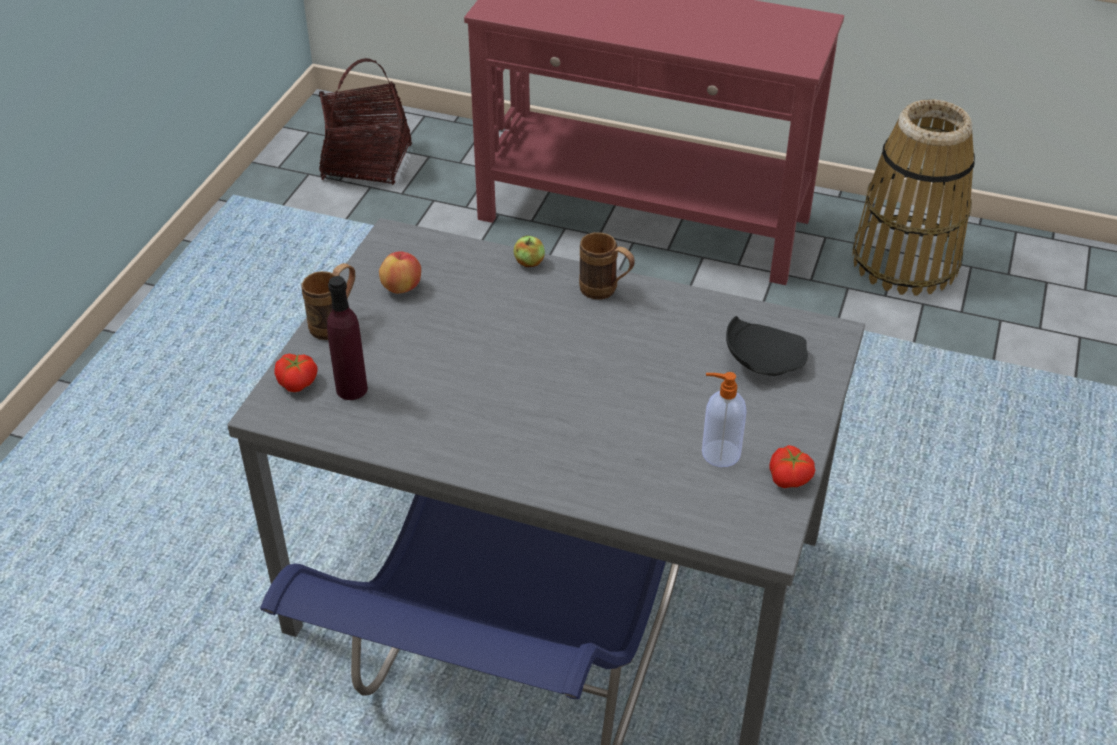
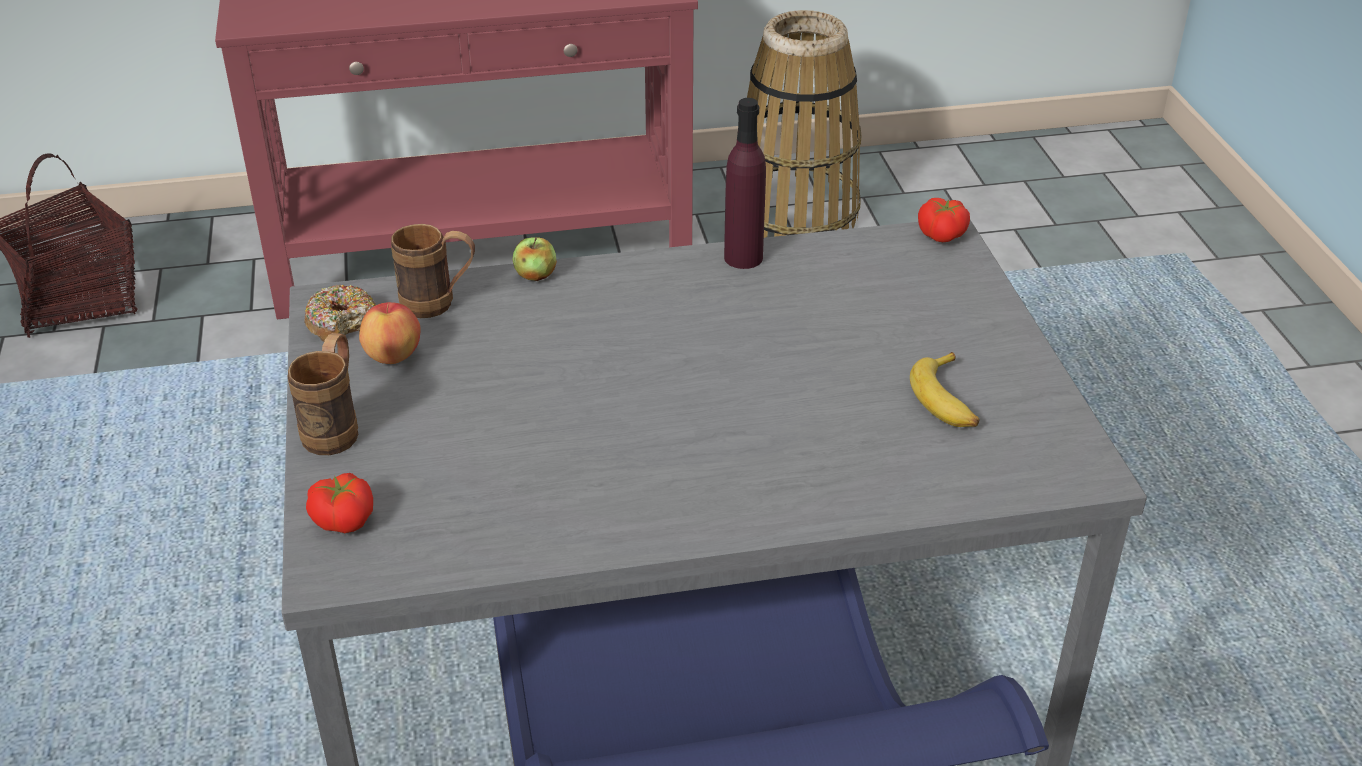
camera: 30 degrees left, 5 degrees down
(351, 389) = (429, 499): purple bottle -> purple bottle (743, 258)
(389, 254) = (342, 323): none -> donut
(605, 291) = (657, 276): brown mug -> brown mug (439, 304)
(719, 453) = (948, 400): soap dispenser -> banana
(763, 360) = (900, 287): black plate -> none
(790, 478) = (1046, 397): tomato -> tomato (943, 234)

